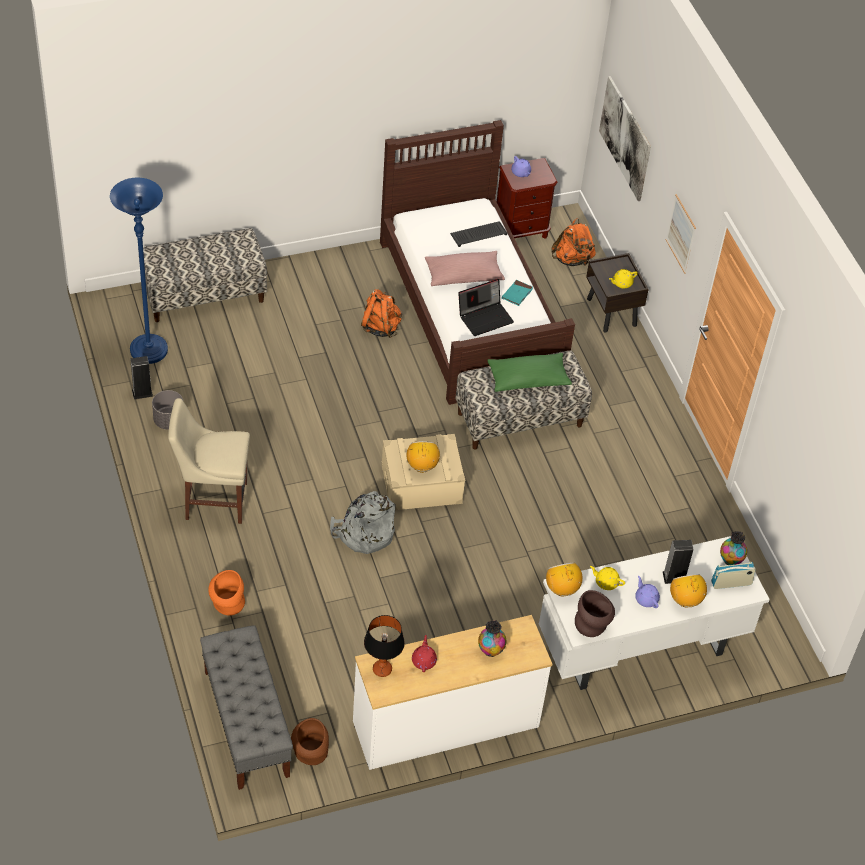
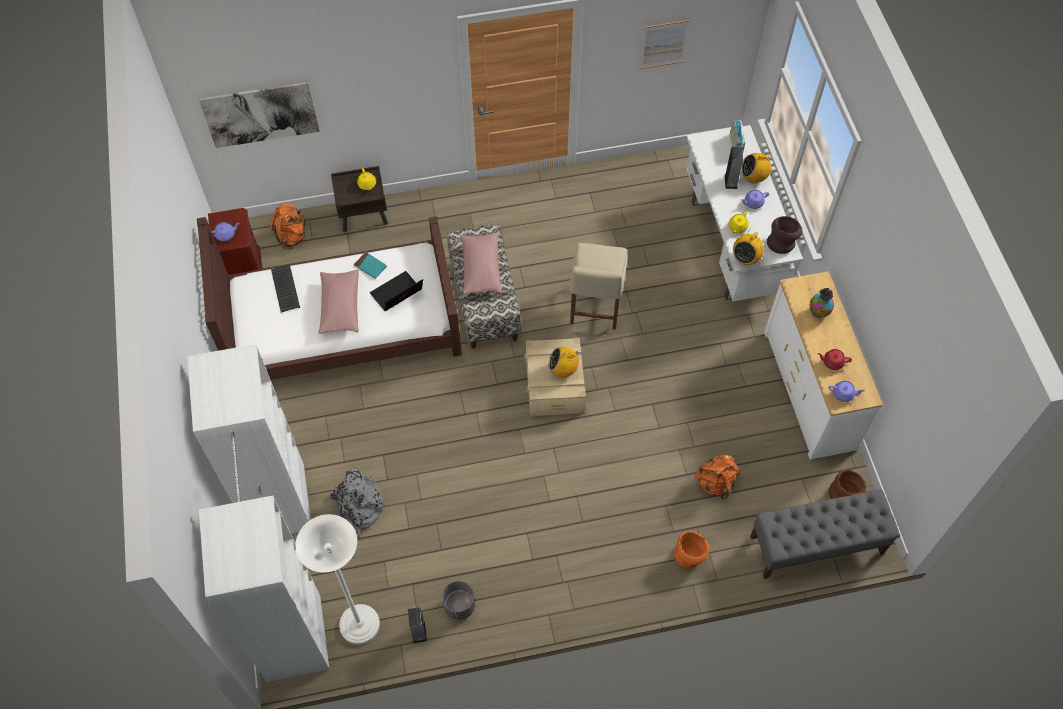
camera: 80 degrees left, 10 degrees up
(148, 351) = (359, 625): blue floor lamp -> white floor lamp
(204, 295) = (286, 567): bench -> white wardrobe
(212, 500) = (564, 566): beige chair -> beige chair (594, 309)
(364, 533) = (609, 436): grey backpack -> grey backpack (357, 510)
(380, 327) = (356, 403): orange backpack -> orange backpack (715, 483)
(382, 669) = (843, 394): table lamp -> purple teapot
(485, 317) = (397, 295): laptop -> laptop turned 105 degrees counterclockwise
(528, 379) = (481, 269): green pillow -> pink pillow
(562, 589) = (745, 258): radio -> radio turned 45 degrees counterclockwise
(681, 233) = (399, 91): picture -> picture (664, 44)
(730, 561) = (713, 143): vase -> none

